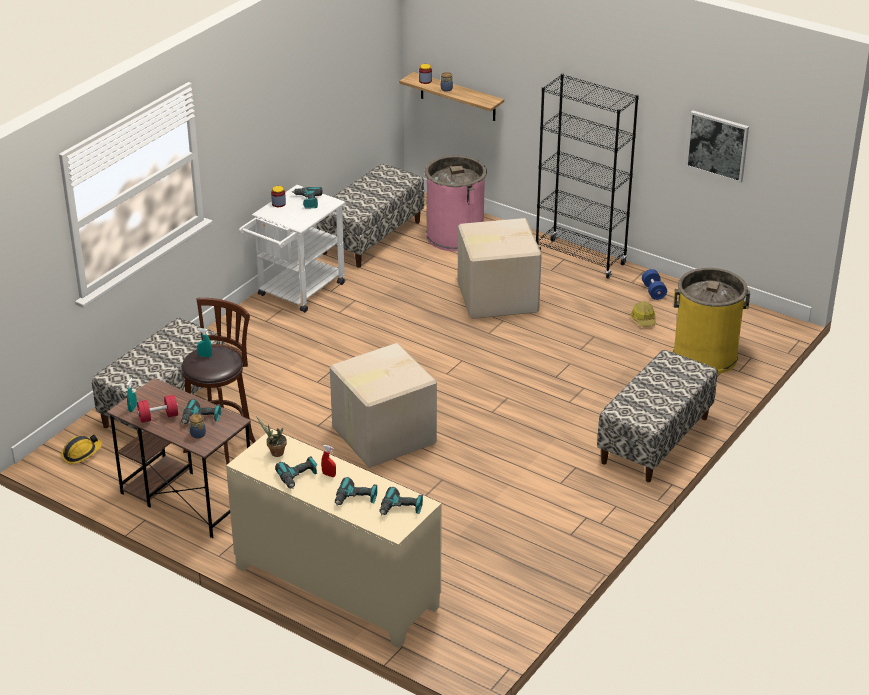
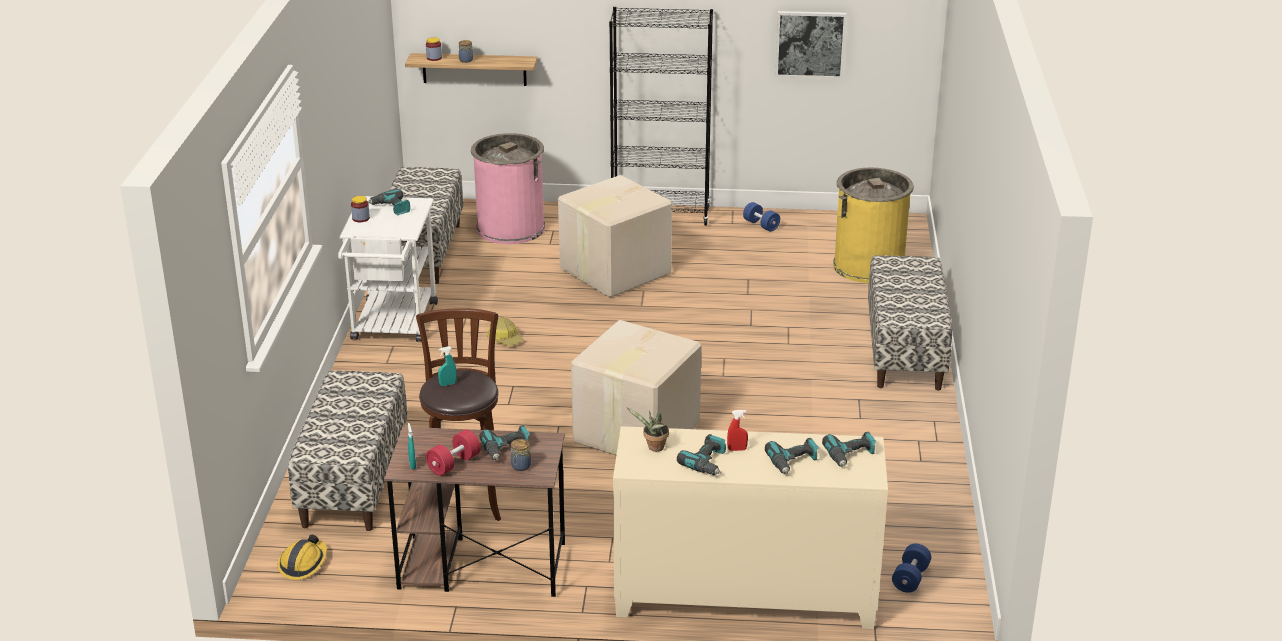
camera: 30 degrees left, 5 degrees down
(465, 622) = (910, 578): none -> blue dumbbell
(643, 319) = (778, 251): hard hat -> hard hat (505, 339)

